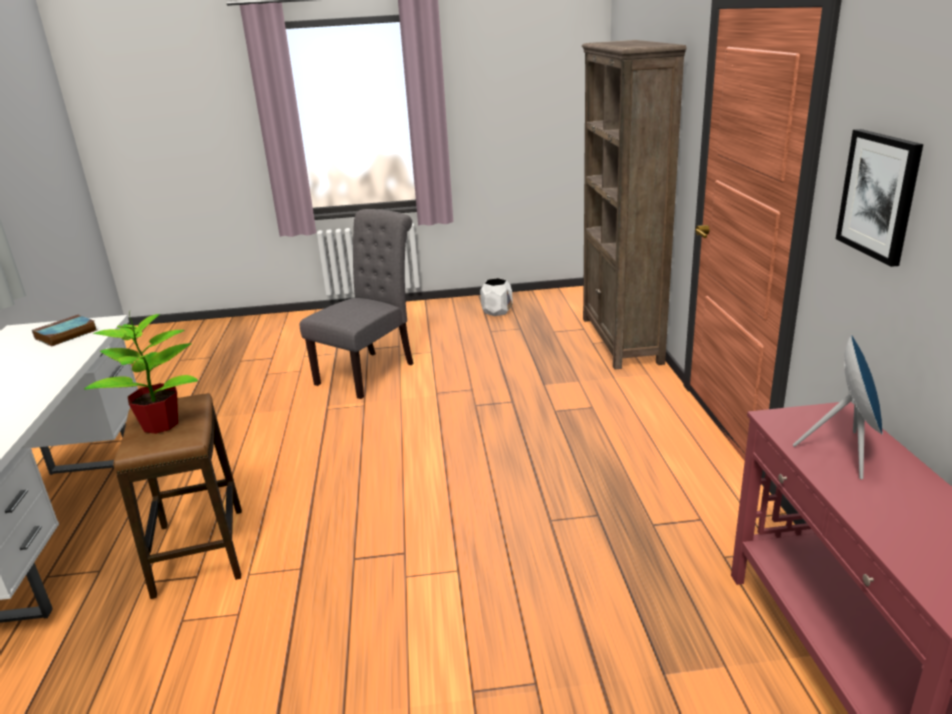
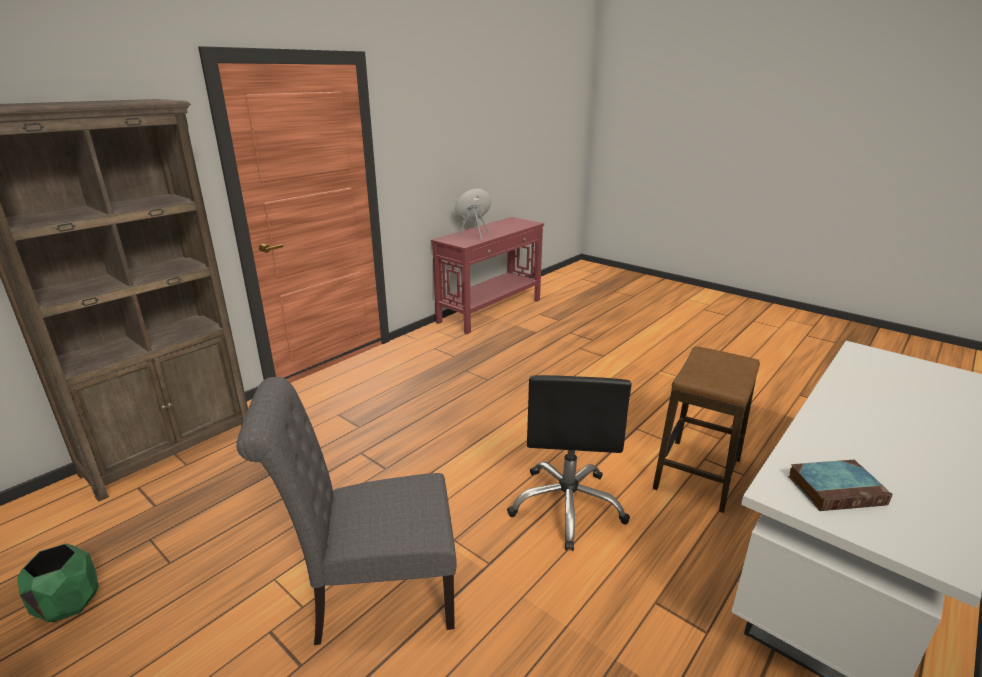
camera: 135 degrees left, 0 degrees up
(162, 424) = (720, 371): potted plant -> none
(307, 459) = (567, 506): none -> black office chair
(497, 311) = (68, 603): white planter -> green planter
(879, 195) = (417, 147): picture -> none

